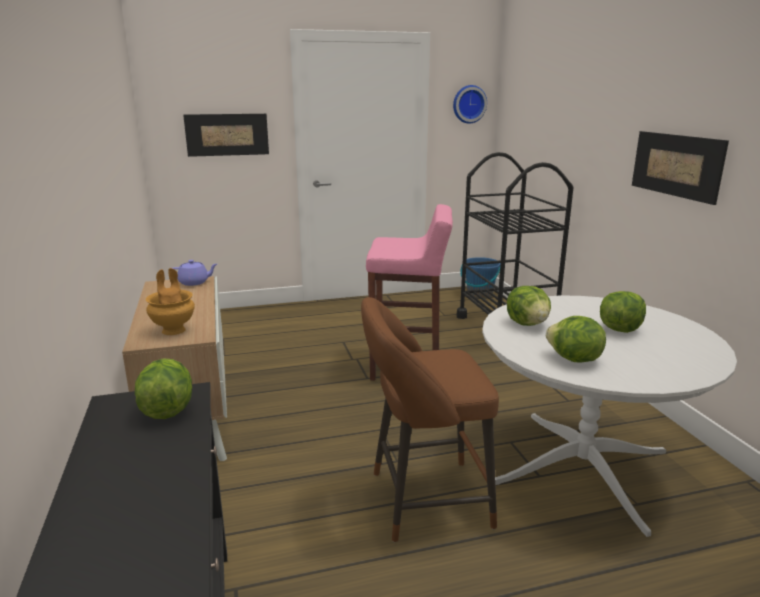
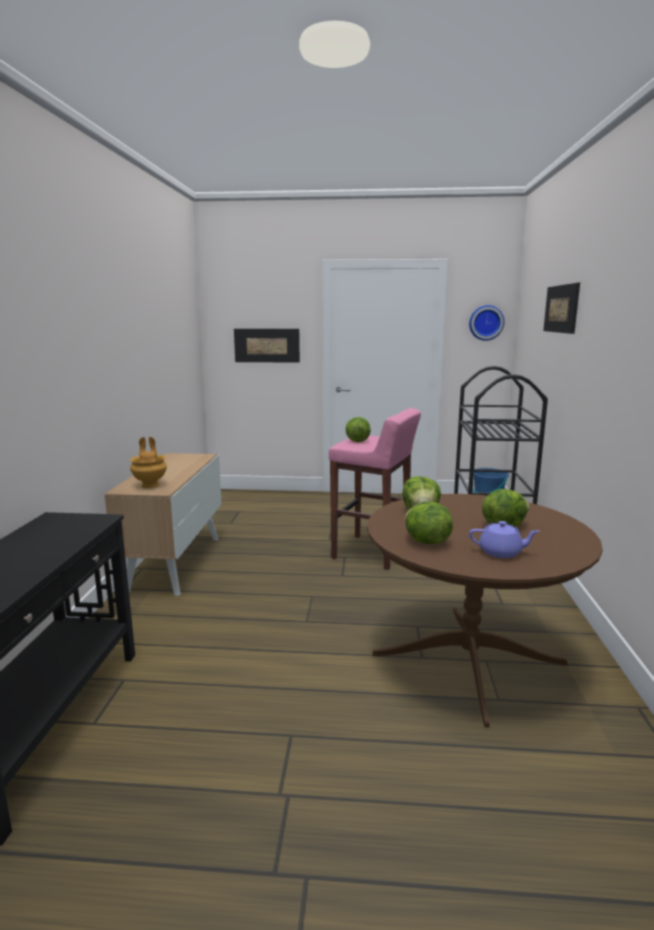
camera: 20 degrees right, 5 degrees down
(167, 409) = (78, 525): lettuce -> lettuce (357, 441)
(194, 282) = (198, 457): purple teapot -> purple teapot (501, 552)
(422, 501) = (304, 654): brown stool -> none
(582, 468) = (468, 659): white dining table -> brown dining table
(676, 165) = (611, 377): picture -> picture (561, 309)

